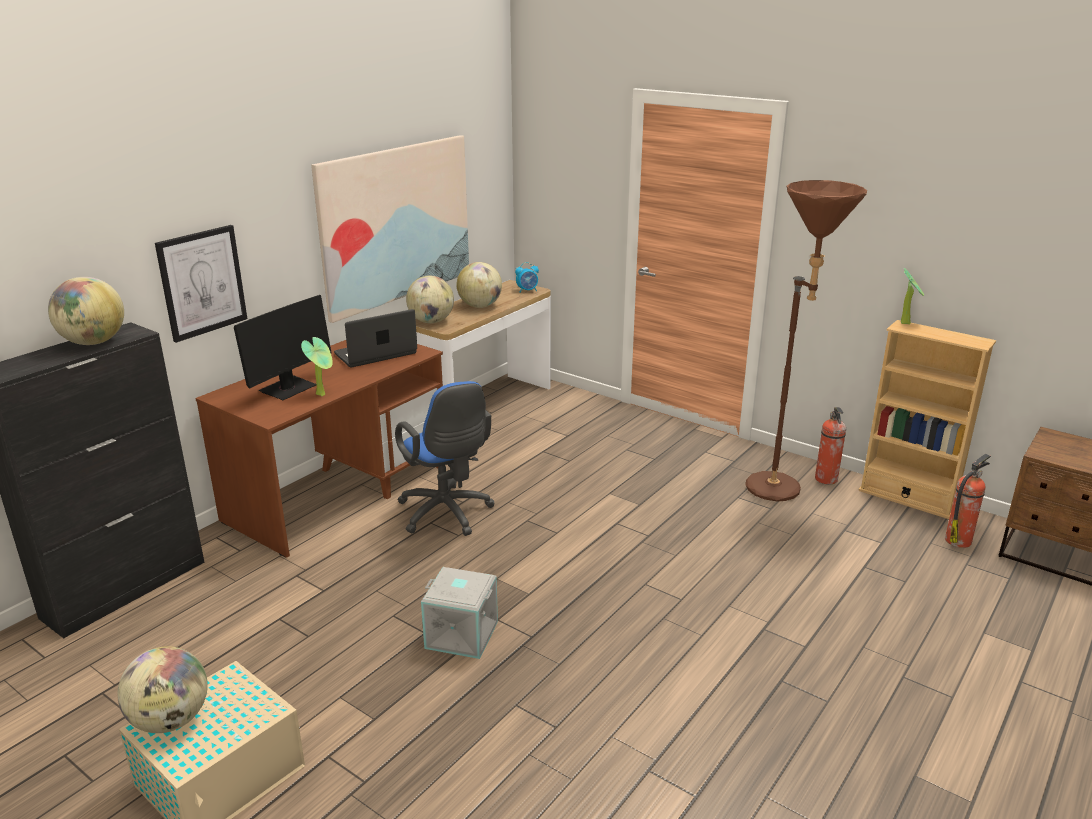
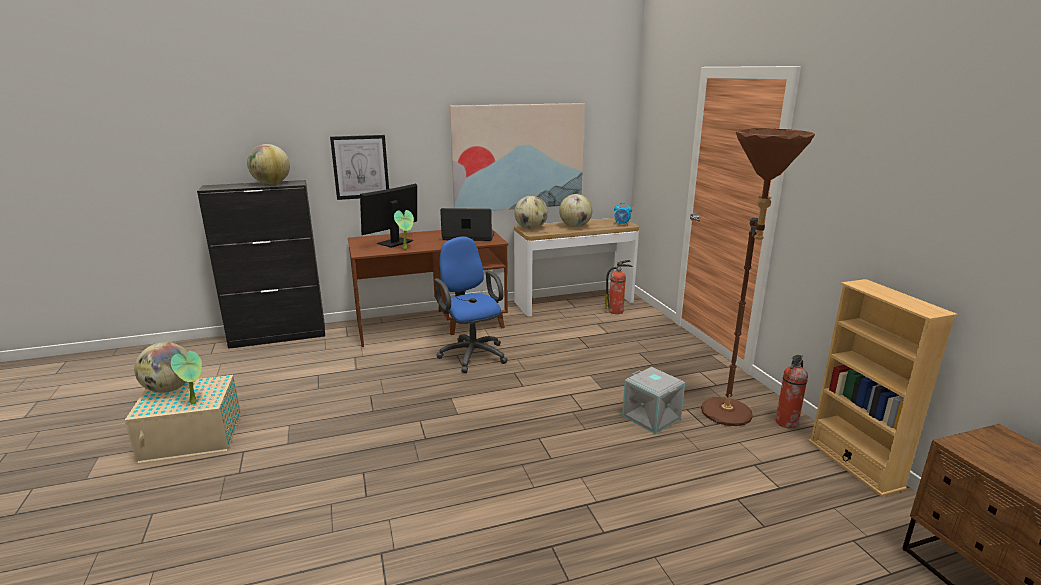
camera: 35 degrees right, 5 degrees down
(288, 389) = (394, 243): monitor -> monitor turned 150 degrees clockwise
(447, 515) = (471, 354): blue office chair -> blue office chair turned 150 degrees clockwise
(462, 634) = (390, 420): grey storage box -> grey storage box (652, 417)
(906, 323) = (870, 282): potted plant -> potted plant (195, 402)
(959, 540) = (870, 517): fire extinguisher -> fire extinguisher (616, 311)

